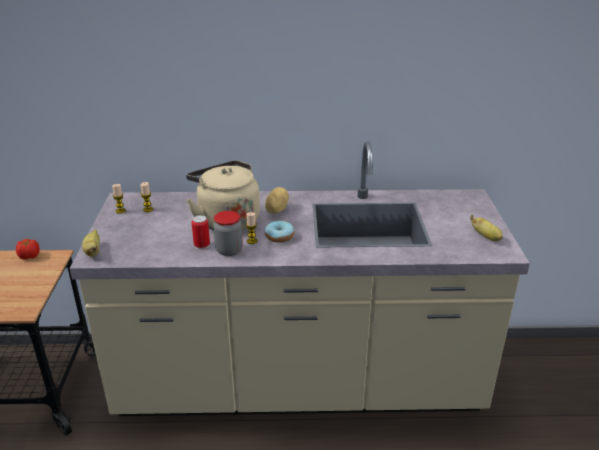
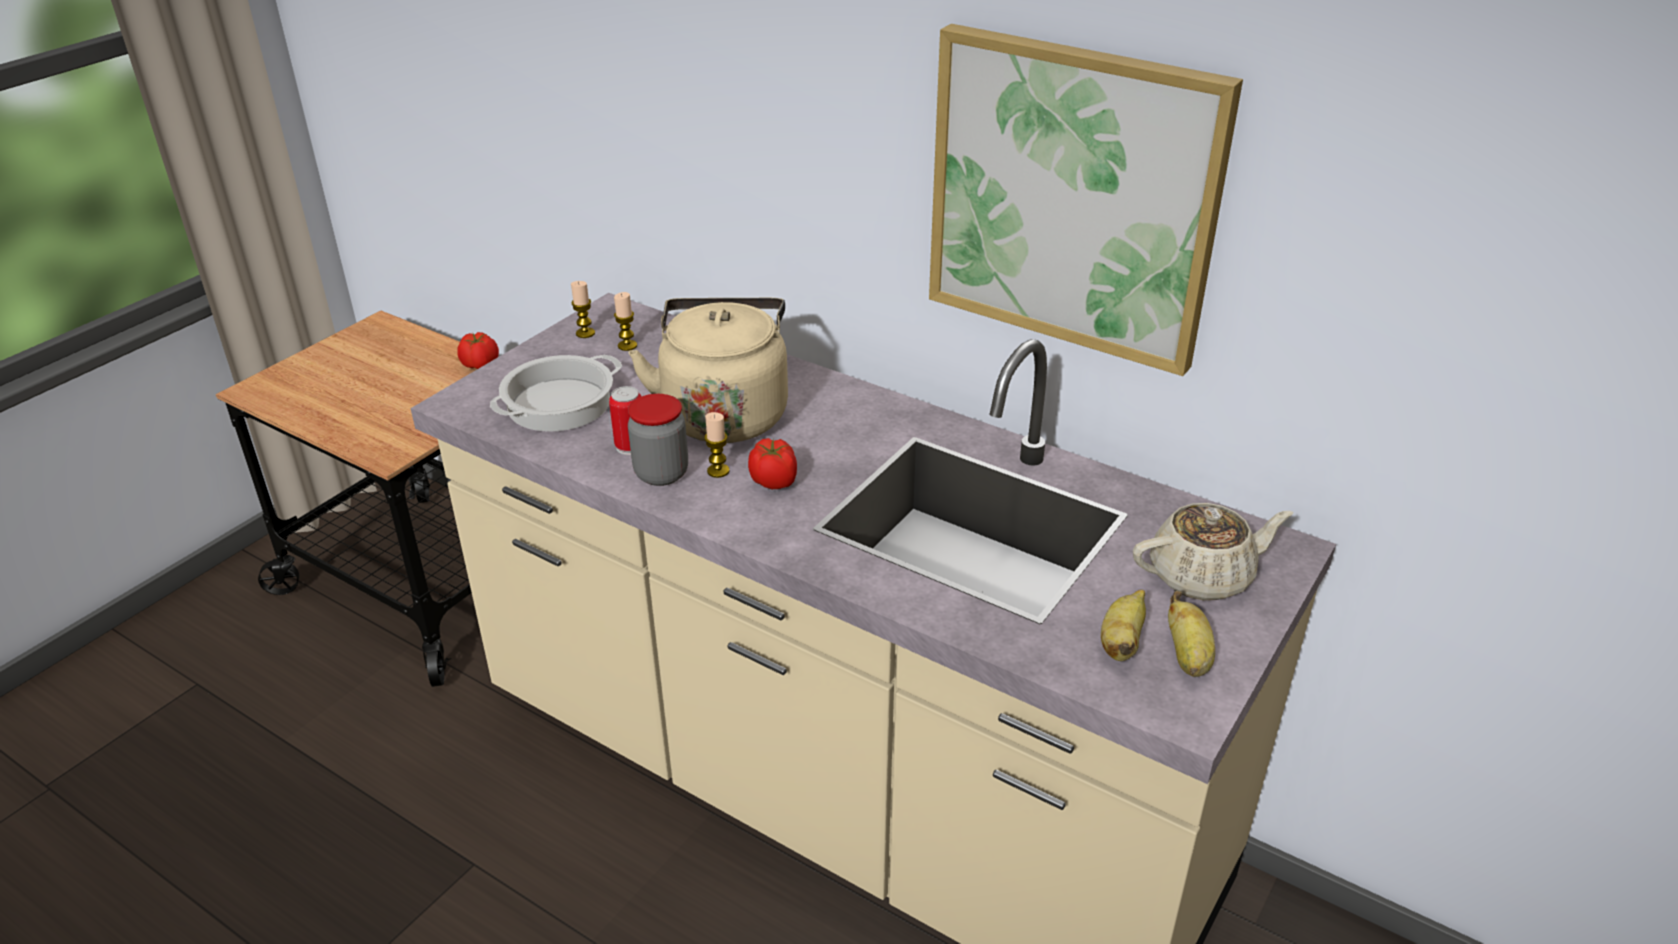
camera: 35 degrees right, 5 degrees up
(93, 251) = (470, 392): banana -> banana (1121, 642)
(146, 241) = (559, 404): none -> cooking pot
(275, 210) = (830, 425): potato -> none
(279, 236) = (774, 481): donut -> tomato
(363, 80) = (1073, 197): none -> picture
(461, 212) = (1203, 576): none -> beige teapot

